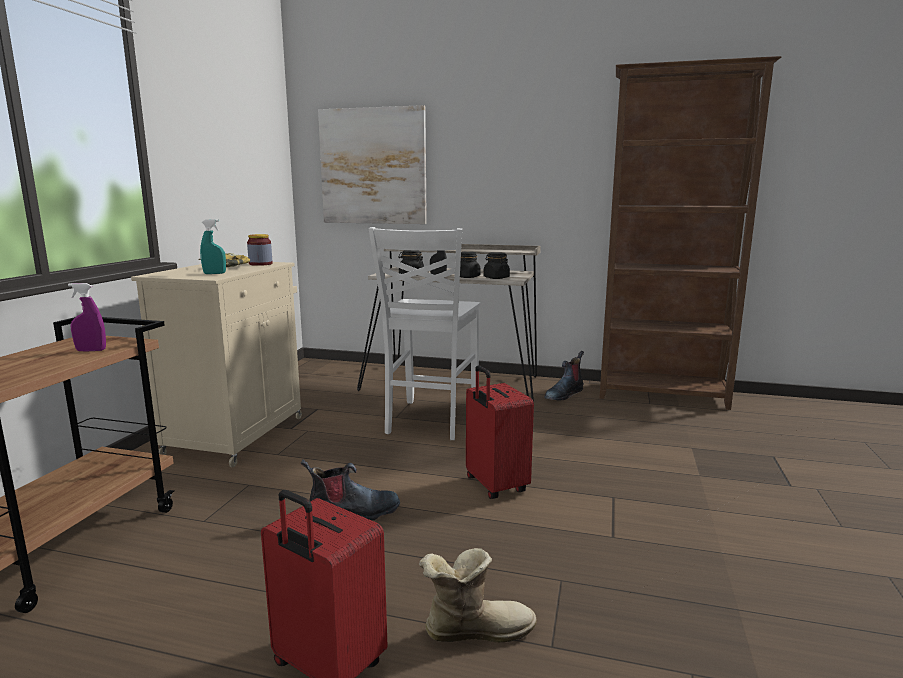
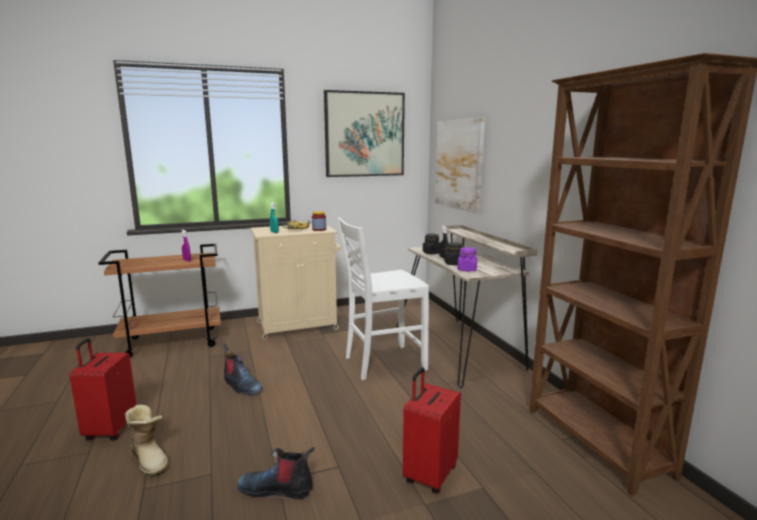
camera: 55 degrees right, 0 degrees up
(231, 118) = (364, 134): none -> picture
(494, 486) = (311, 415): red suitcase -> red suitcase (429, 474)
(496, 278) = (467, 269): black jar -> purple jar
(564, 394) = (510, 393): boot -> boot (277, 489)

